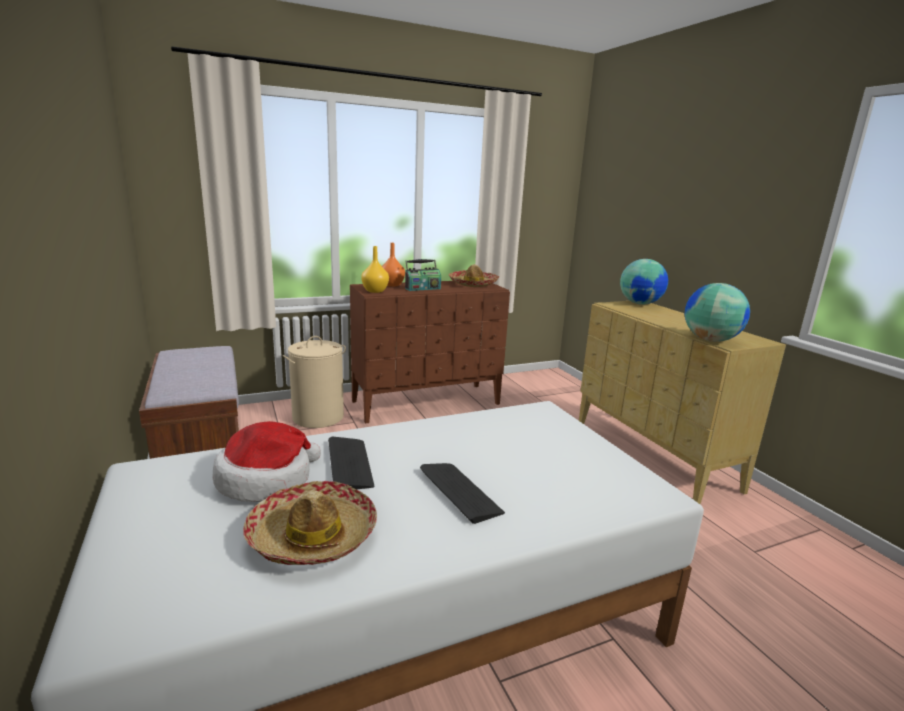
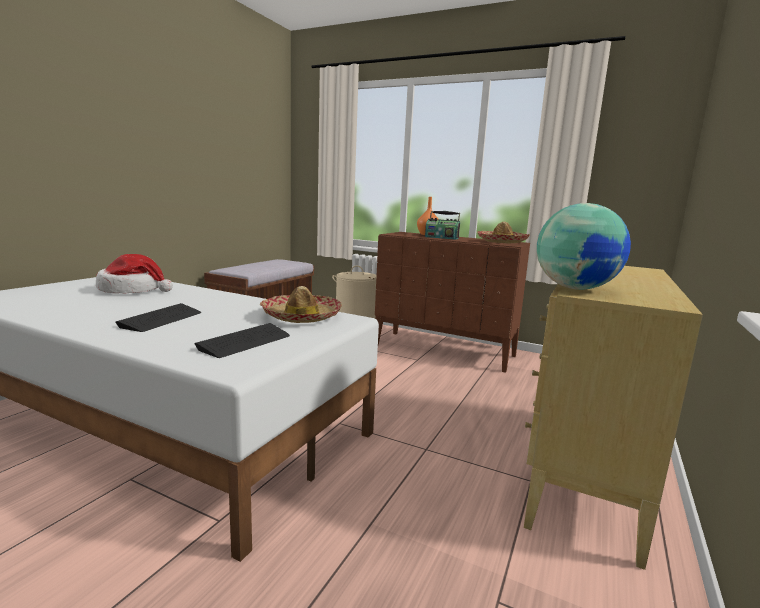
camera: 50 degrees right, 5 degrees down
(313, 536) = (76, 305): hat -> hat (301, 317)
(349, 464) = (170, 297): keyboard -> keyboard (245, 342)
(375, 291) = (399, 234): yellow vase -> none
(640, 303) = (640, 269): globe -> none

